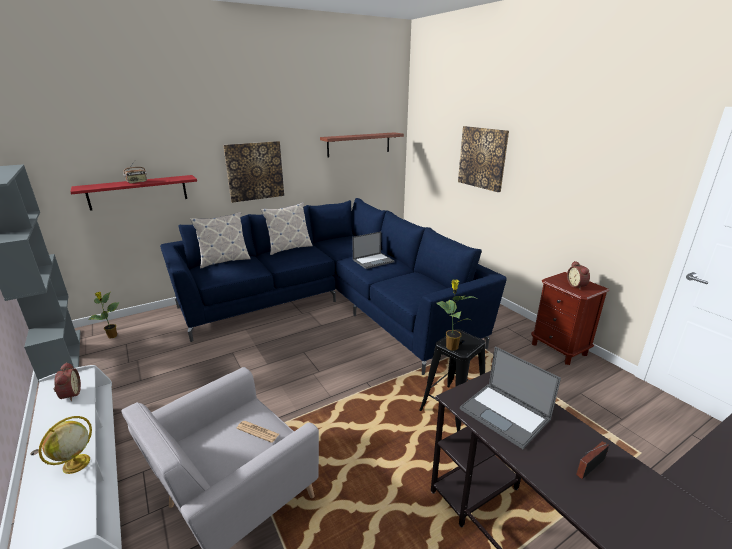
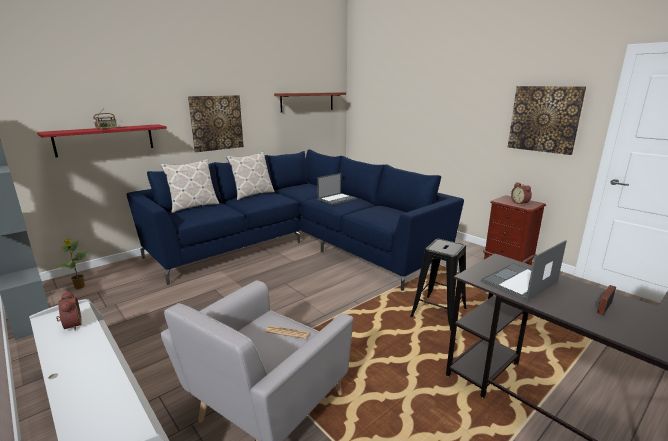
camera: 10 degrees left, 5 degrees down
(75, 464) = (106, 380): globe -> none
(451, 346) = (440, 250): potted plant -> none
(482, 158) = (422, 107): picture -> picture (544, 119)
(505, 414) = (519, 282): laptop -> laptop turned 105 degrees clockwise

